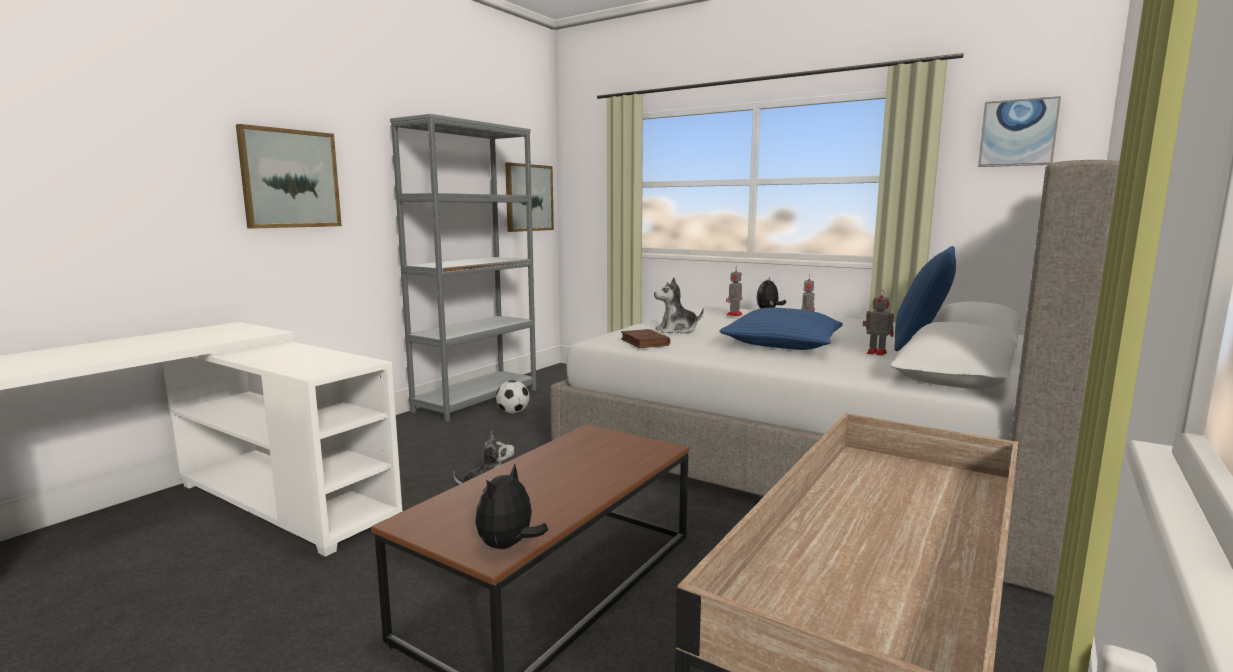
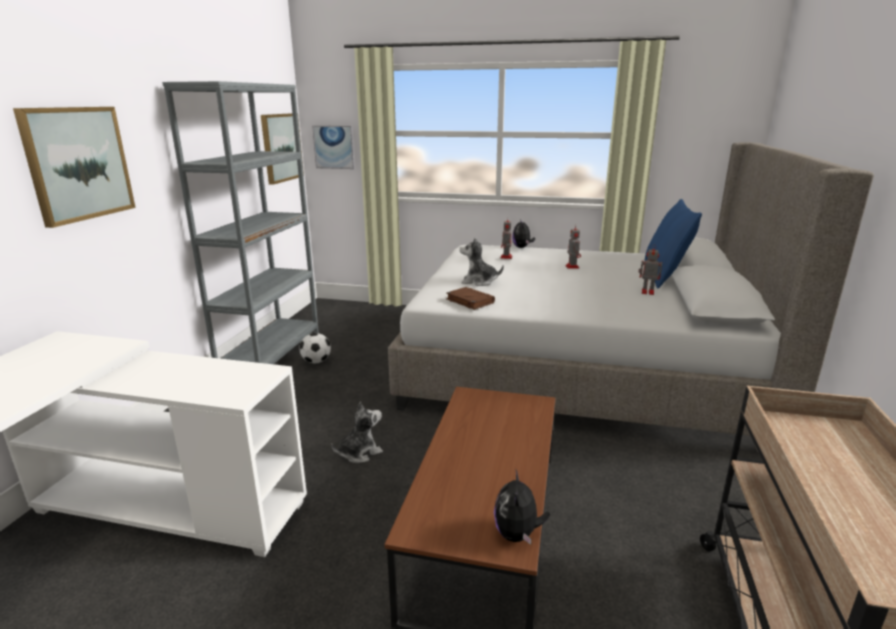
camera: 20 degrees left, 10 degrees up
(677, 330) = (479, 282): plush toy -> plush toy turned 45 degrees clockwise
(782, 343) = (574, 289): blue pillow -> none
(1018, 133) = (712, 103): picture -> picture (334, 147)

